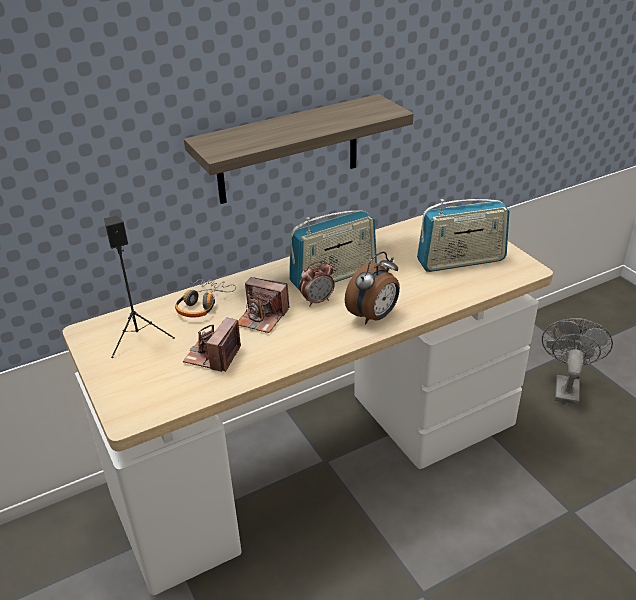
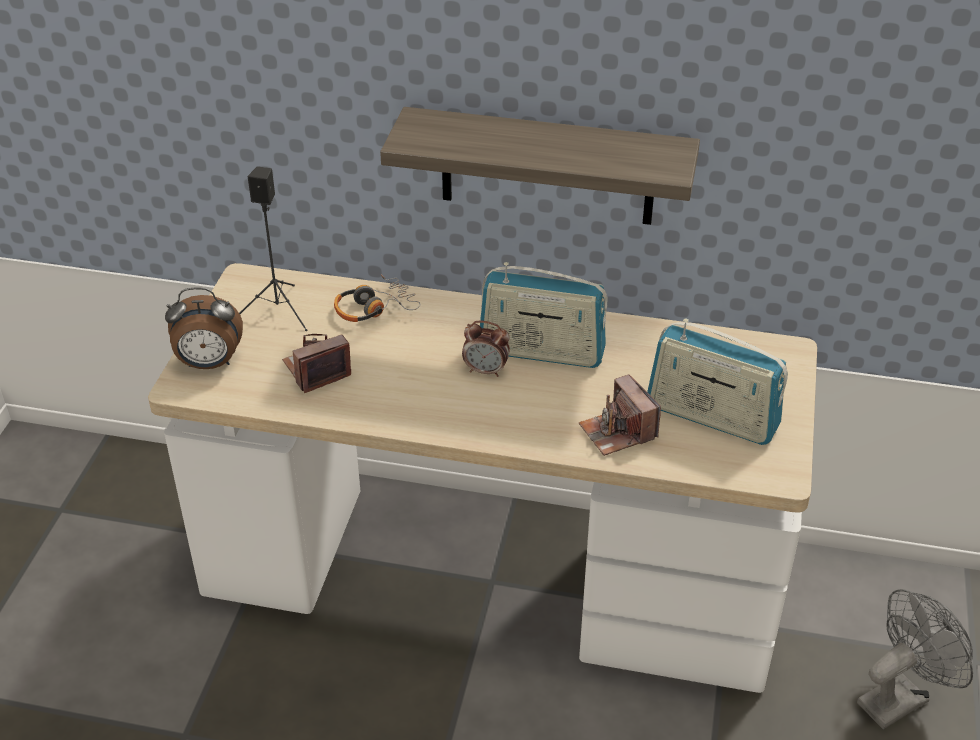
camera: 40 degrees right, 5 degrees up
(262, 317) = (410, 357): camera -> camera (617, 432)
(374, 316) = (519, 423): alarm clock -> alarm clock (209, 364)

